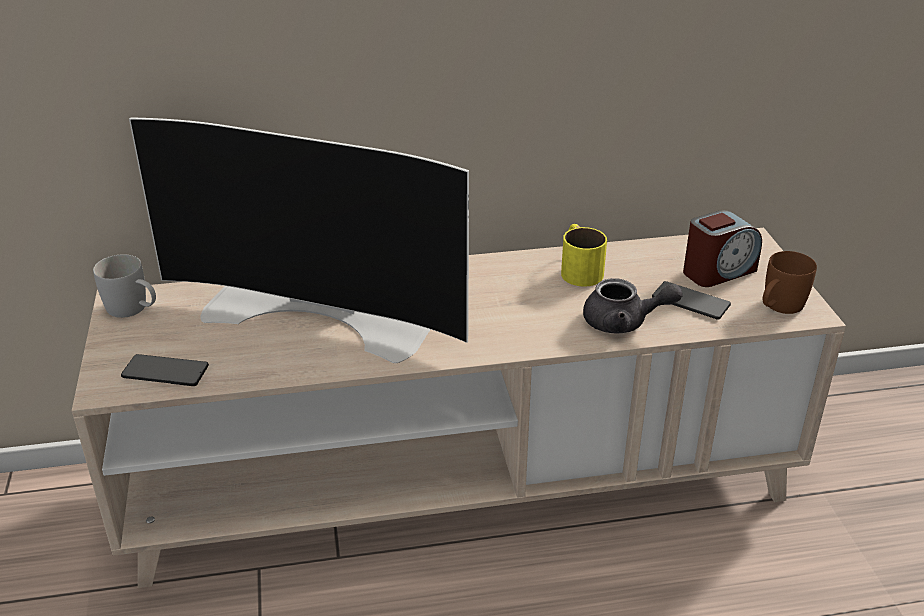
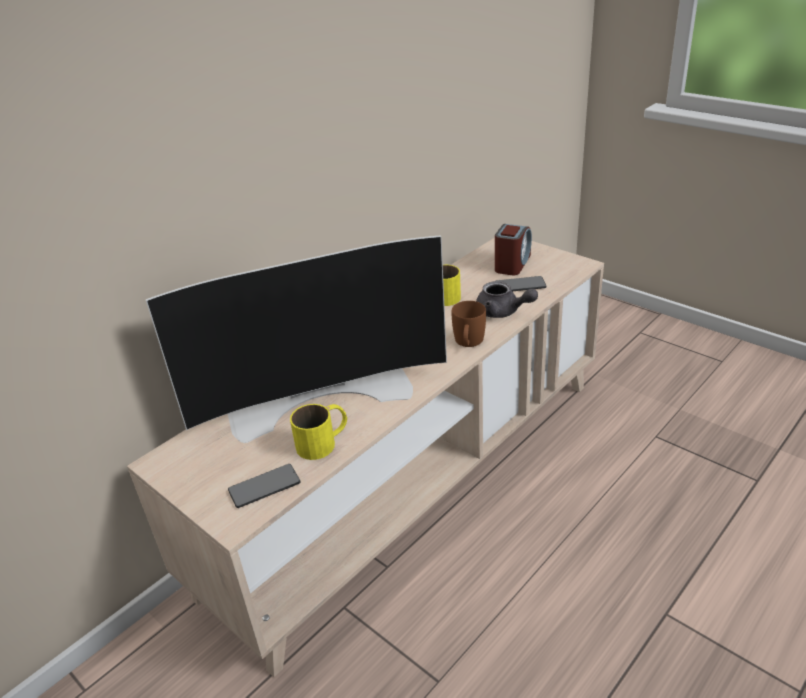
camera: 35 degrees left, 0 degrees up
(133, 309) = (178, 462): white mug -> none
(264, 359) = (324, 441): none -> yellow mug
(624, 322) = (502, 312): grey teapot -> grey teapot turned 60 degrees clockwise
(779, 307) = (564, 268): brown mug -> brown mug (468, 343)

